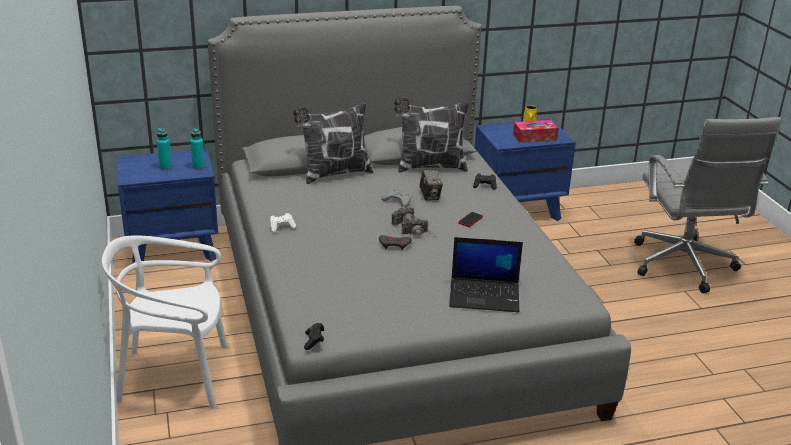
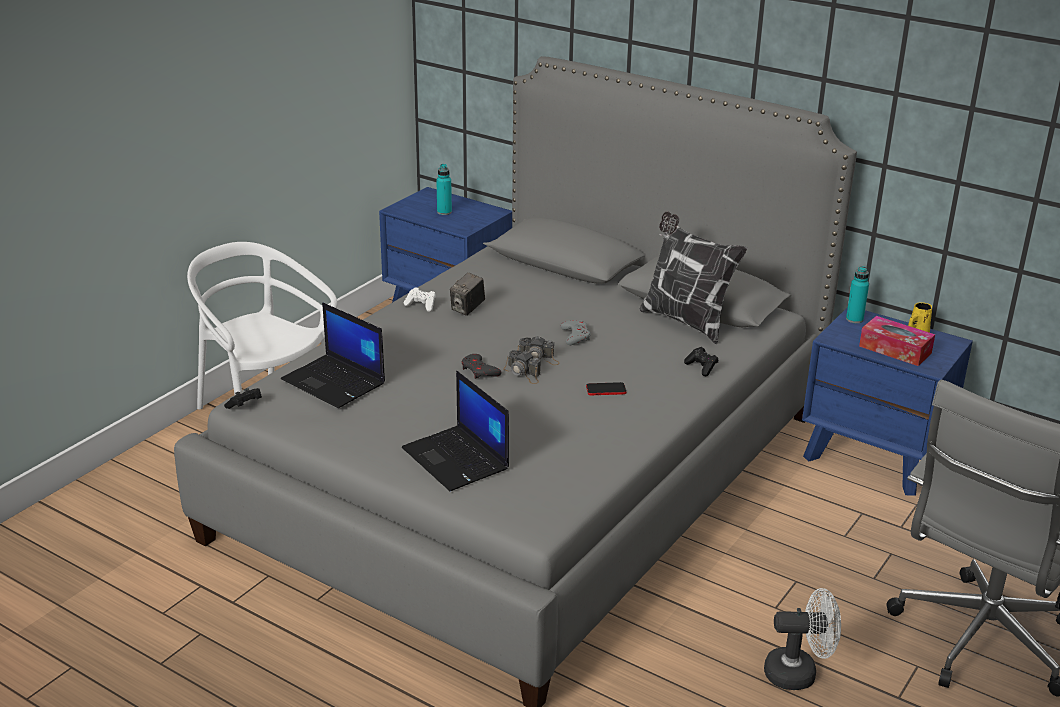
camera: 50 degrees right, 0 degrees up
(198, 166) = (471, 223): turquoise bottle -> turquoise bottle (854, 319)
(334, 173) = (572, 282): pillow -> none
(338, 295) = (335, 382): none -> laptop
(430, 196) = (619, 348): camera -> camera (467, 309)
(658, 324) = (799, 673): none -> white fan

